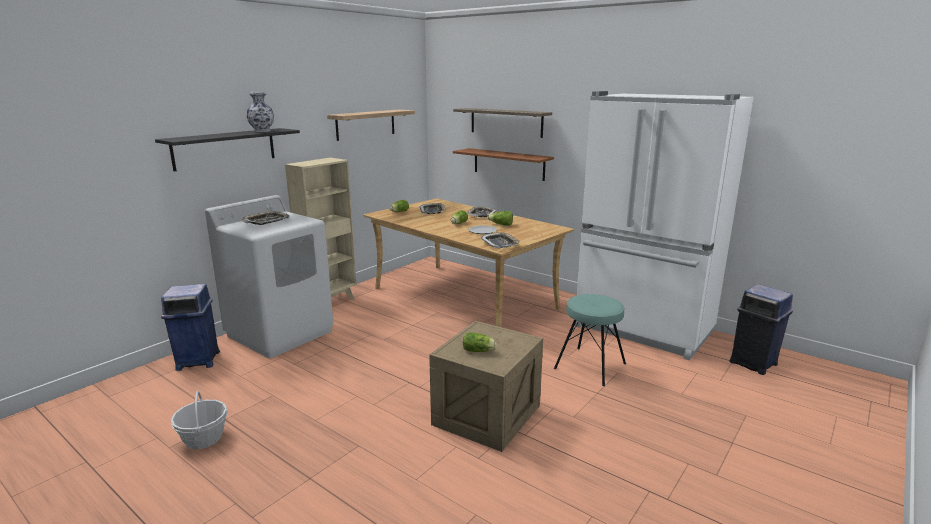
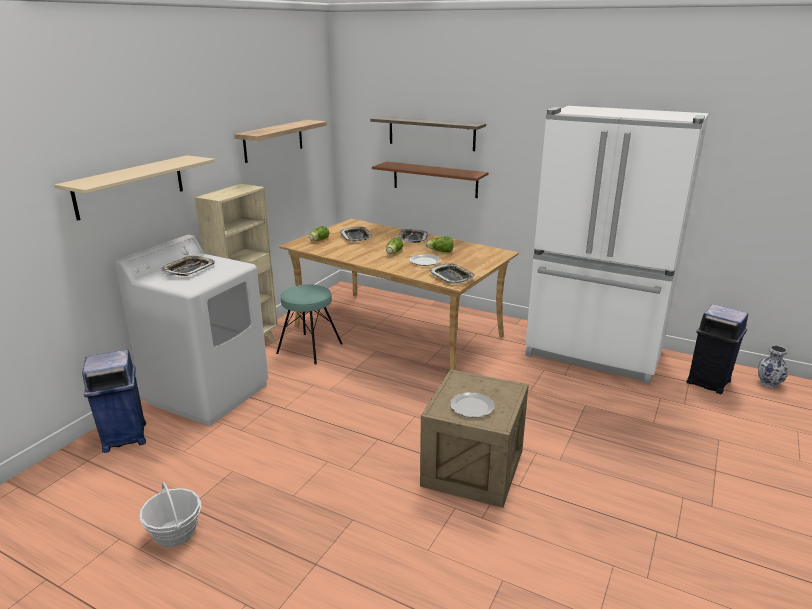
camera: 10 degrees left, 5 degrees up
(225, 148) = (130, 186): black shelf -> beige shelf
(261, 131) = (171, 162): vase -> vase (768, 383)
(479, 351) = (471, 406): lettuce -> plate
(590, 366) = (556, 400): turquoise stool -> turquoise stool (310, 348)

